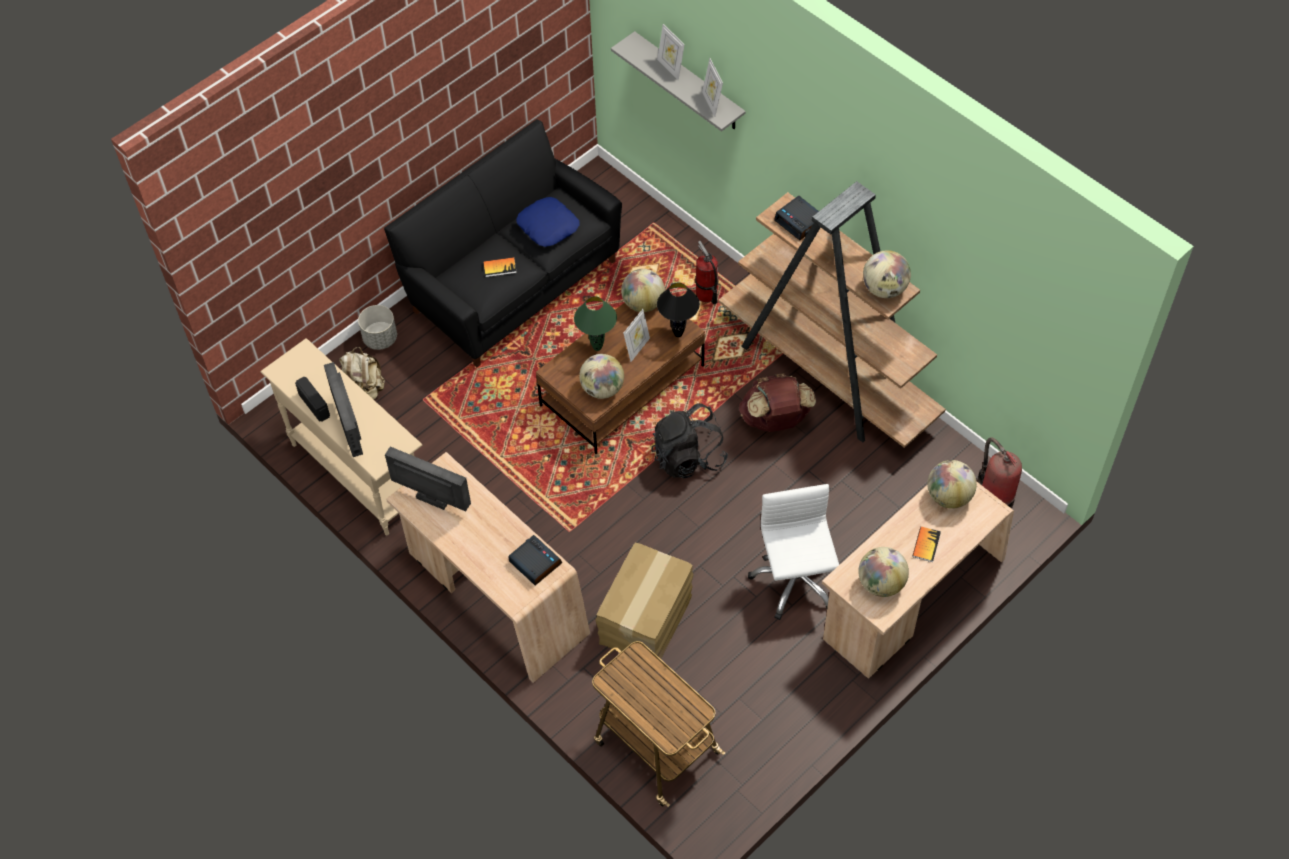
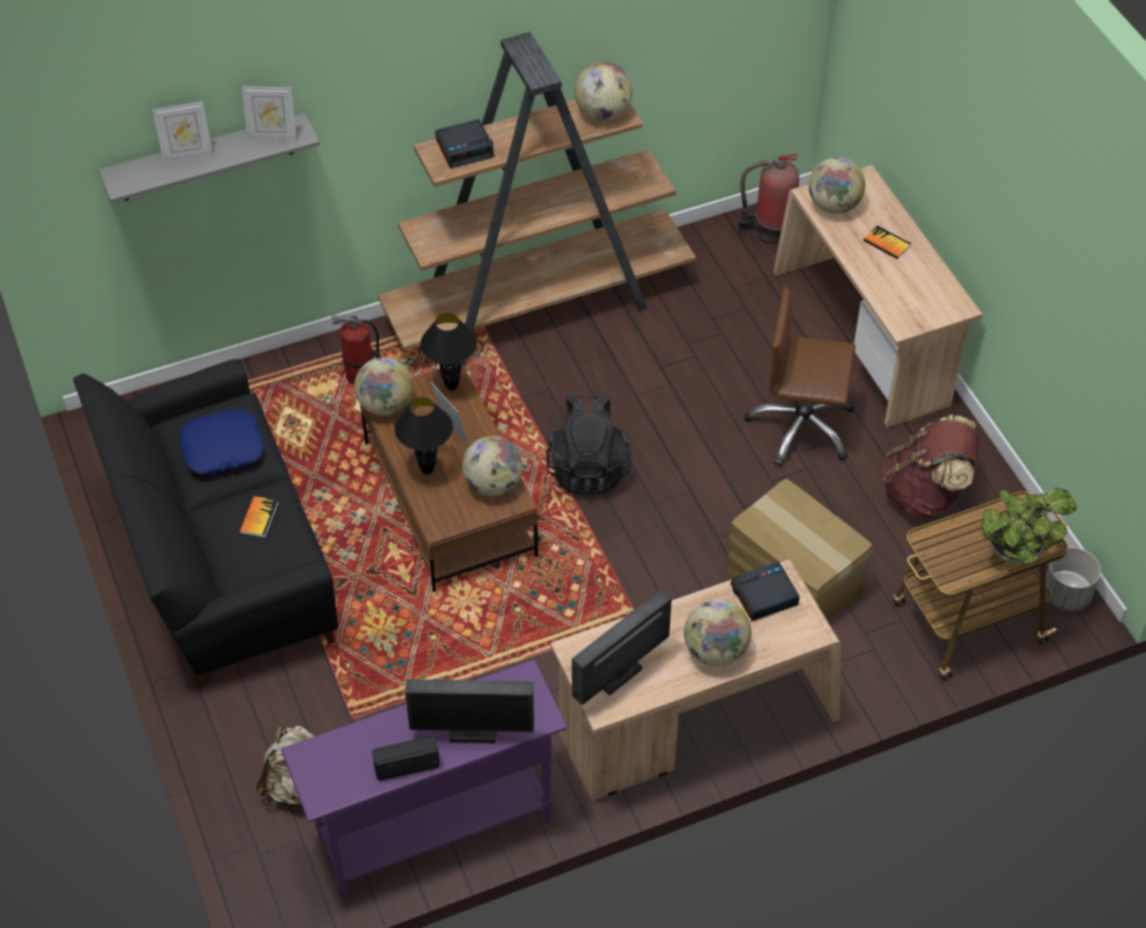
camera: 70 degrees left, 5 degrees down
(357, 474) = (434, 829): beige console table -> purple console table
(380, 338) = (220, 740): grey planter -> grey planter (1065, 594)
(597, 348) = (427, 470): green table lamp -> black table lamp
(652, 719) = (1016, 551): none -> potted plant
(775, 420) = (577, 372): brown backpack -> brown backpack (925, 494)
(795, 581) = (801, 427): white office chair -> brown office chair
(881, 583) = (920, 295): globe -> globe (715, 651)

